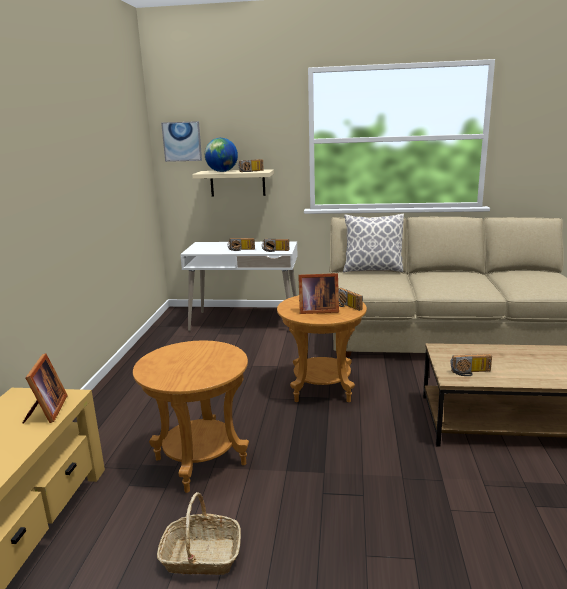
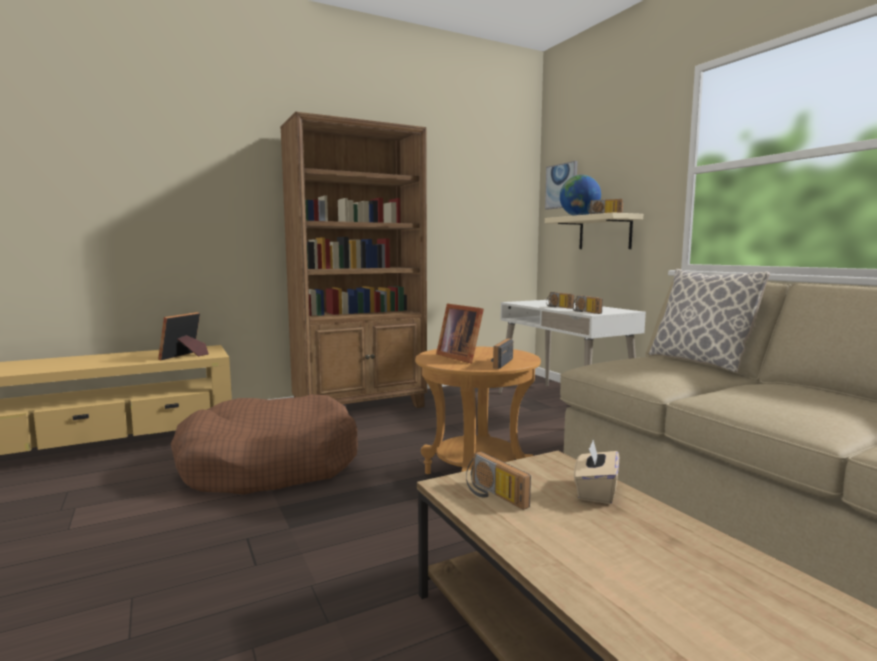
camera: 55 degrees right, 10 degrees down
(46, 411) = (185, 356): picture frame -> picture frame turned 150 degrees clockwise
(126, 390) = (361, 407): none -> brown bookcase
(200, 461) = (269, 465): brown side table -> brown dog bed
(201, 556) = (121, 508): basket -> none
(481, 352) = (595, 491): none -> beige tissue box

